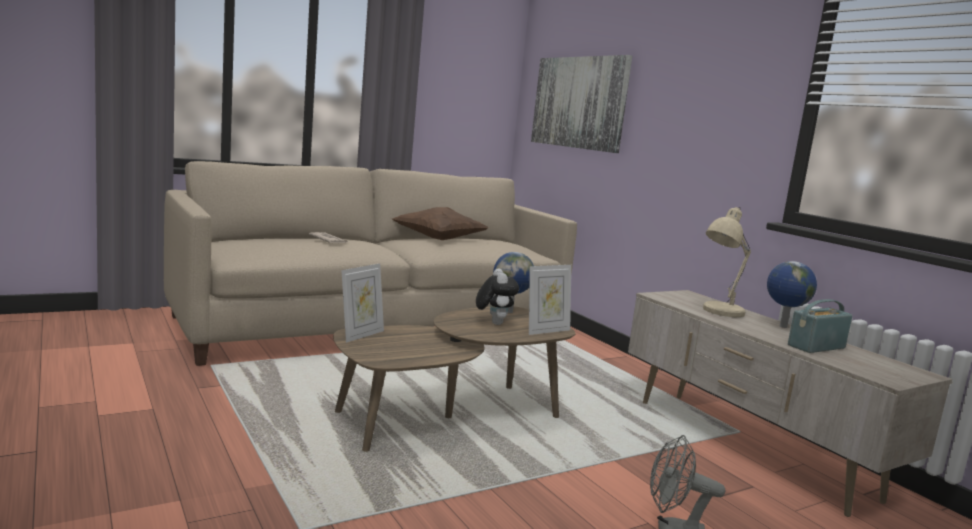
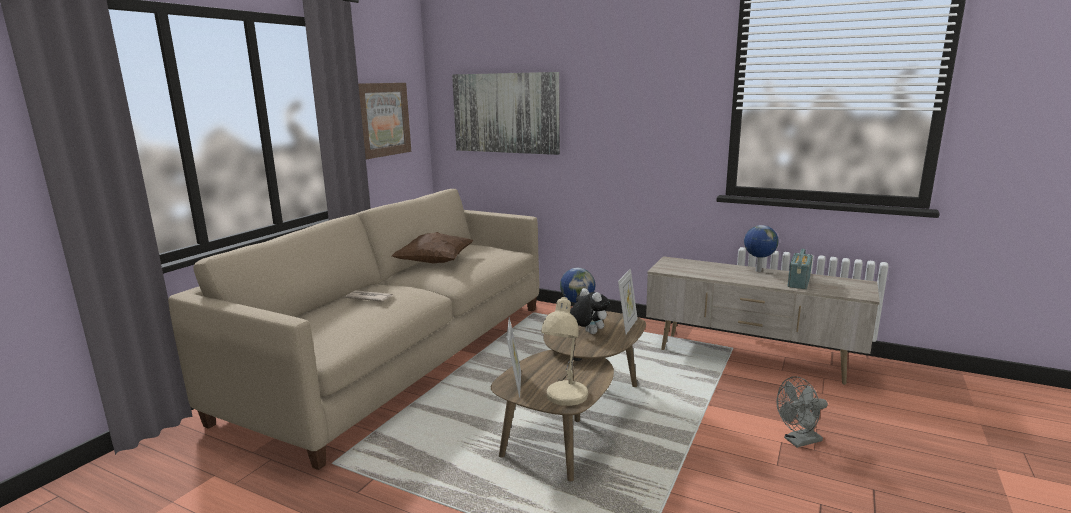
camera: 30 degrees left, 5 degrees up
(452, 94) = (382, 119): none -> picture
(719, 312) = (713, 271): beige table lamp -> beige table lamp (565, 398)

